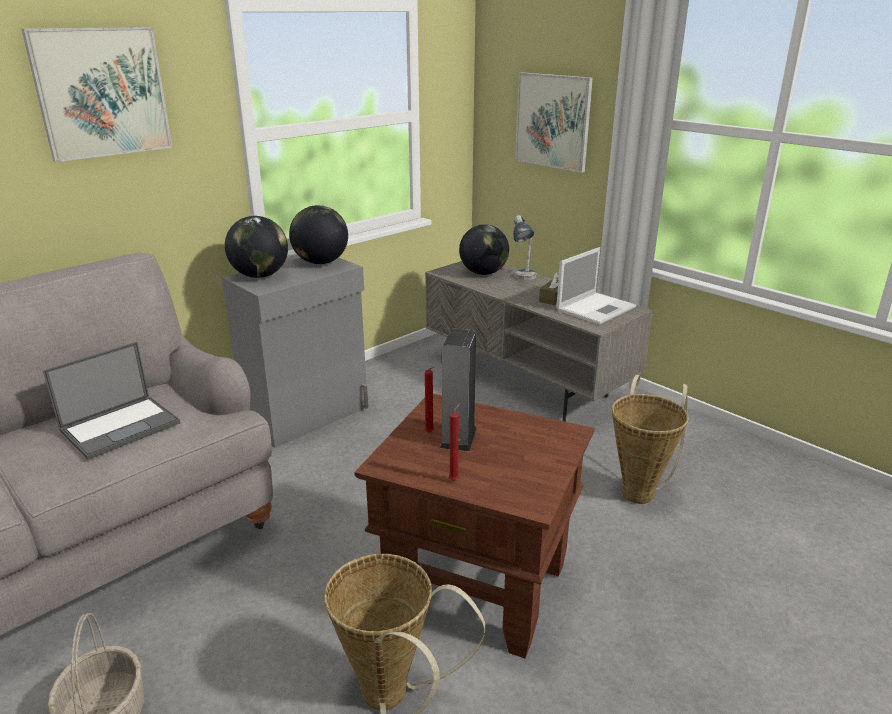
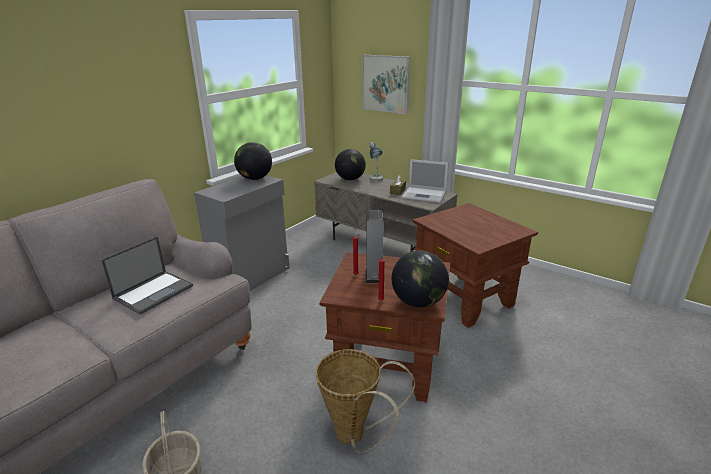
camera: 10 degrees left, 0 degrees up
(102, 93) = (111, 75): picture -> none
(260, 276) = (219, 189): globe -> globe (418, 302)
(596, 308) = (425, 195): laptop -> laptop turned 75 degrees clockwise
(639, 490) = (465, 299): basket -> brown side table

